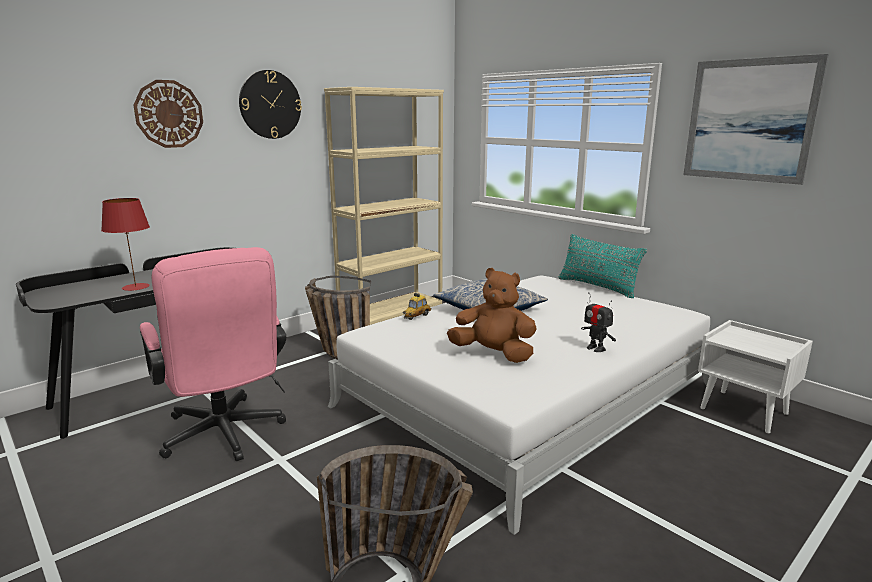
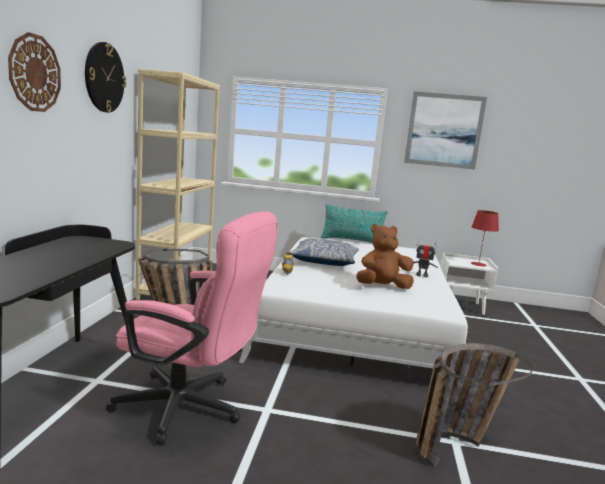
camera: 40 degrees left, 5 degrees down
(136, 287) = (50, 269): red table lamp -> red table lamp (478, 264)

